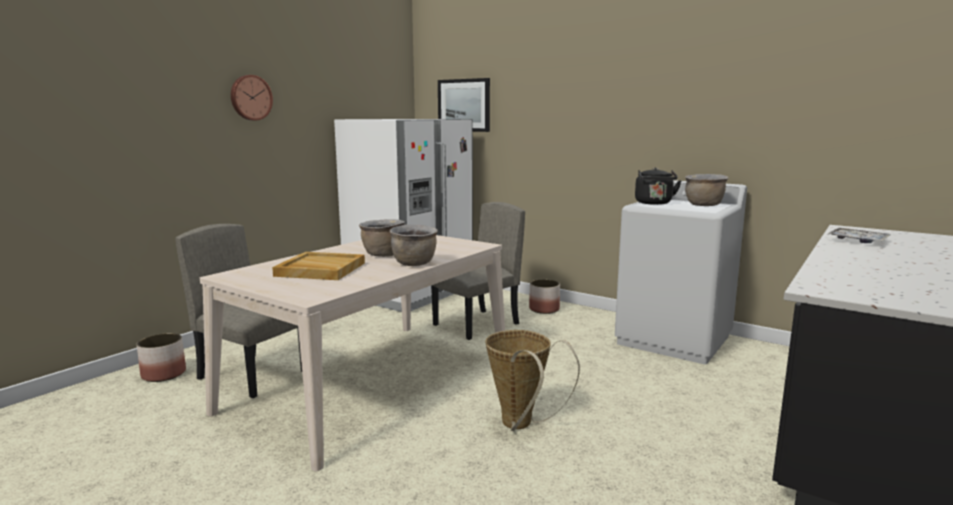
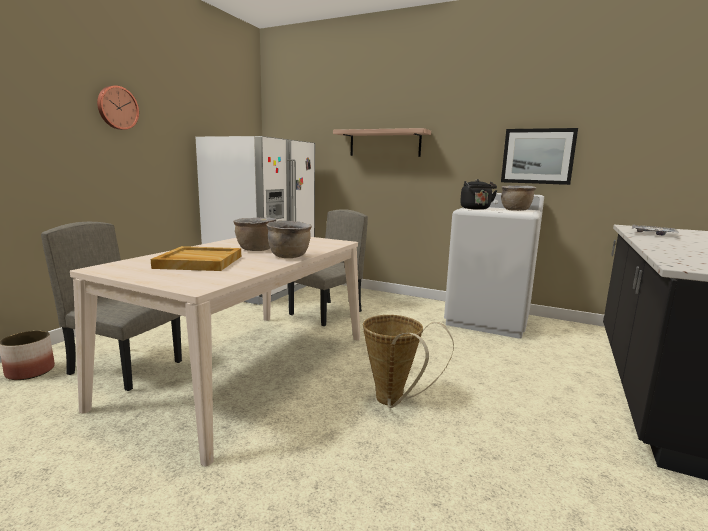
camera: 10 degrees left, 0 degrees up
(464, 105) = (306, 132): picture -> picture (537, 156)
(543, 309) = (377, 299): planter -> none
(554, 119) = (384, 143): none -> shelf

